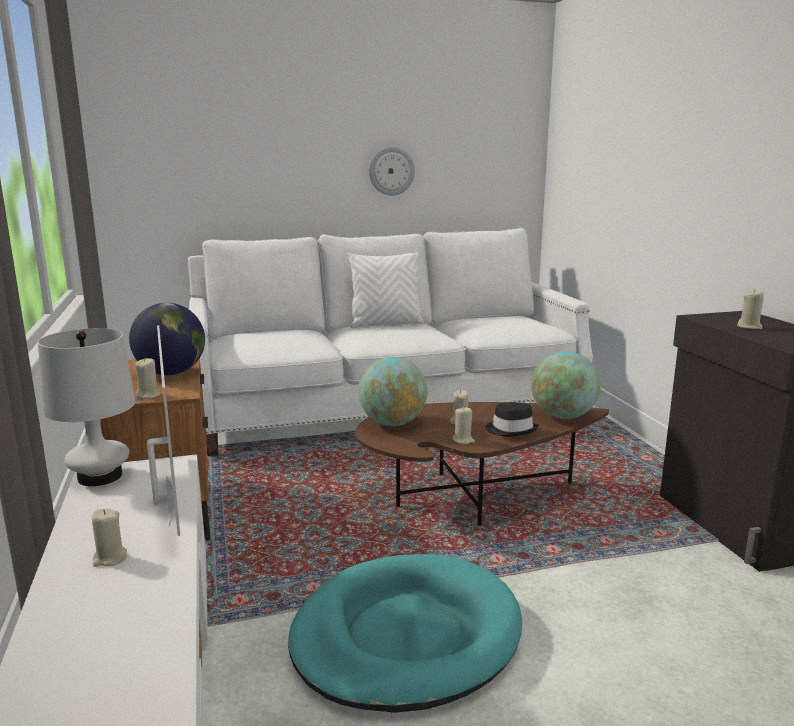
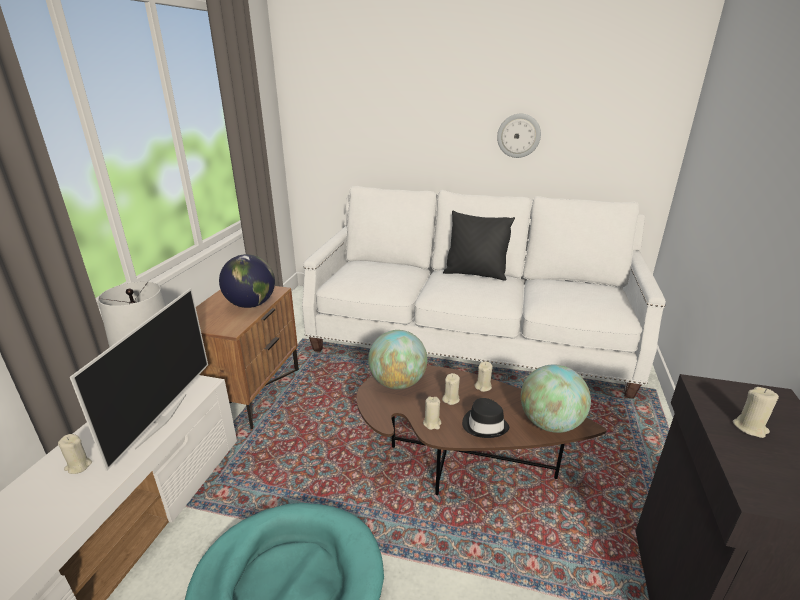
camera: 30 degrees right, 10 degrees up
(148, 395) = (212, 325): beige candle -> beige candle (483, 386)
(385, 324) = (475, 274): white pillow -> black pillow

